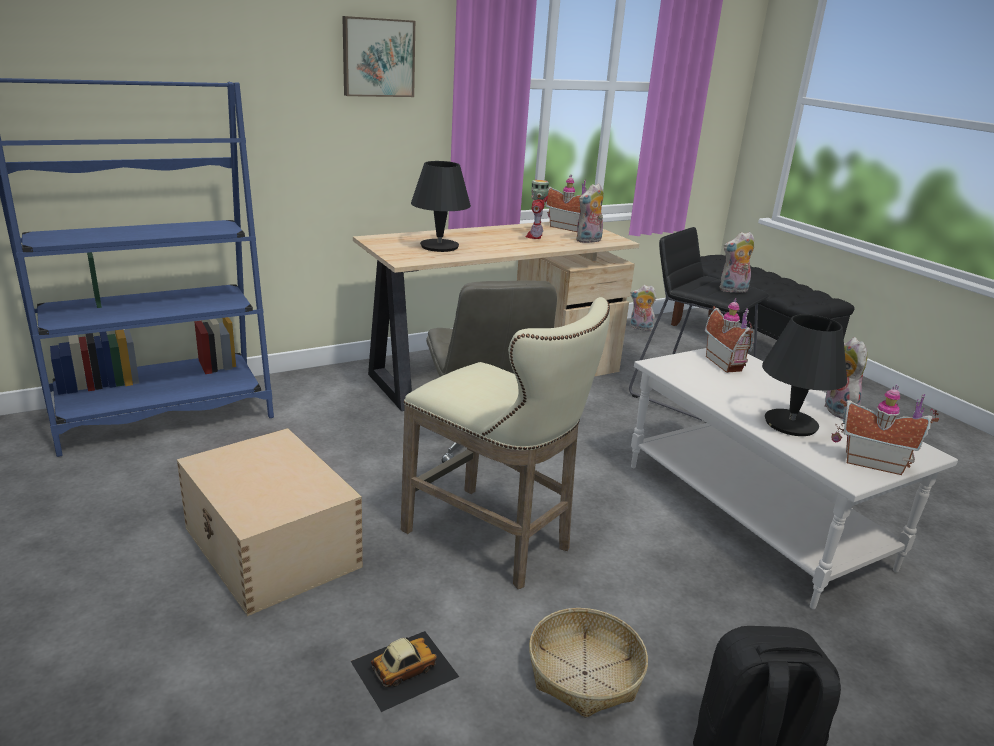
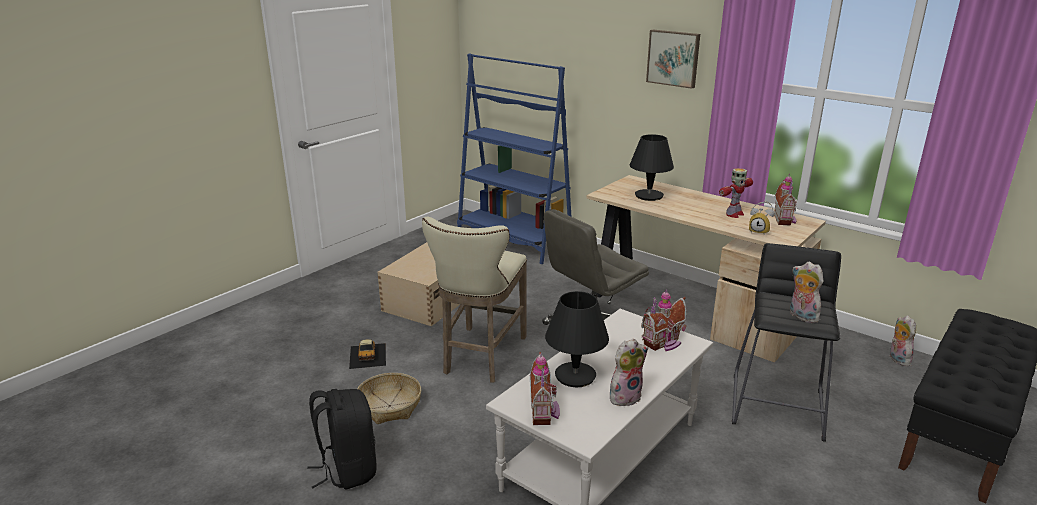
camera: 70 degrees right, 0 degrees up
(403, 668) = (368, 355): toy car -> toy car turned 45 degrees clockwise
(535, 236) = (734, 214): toy robot -> toy robot turned 150 degrees clockwise
(589, 241) = (759, 231): plush toy -> alarm clock

